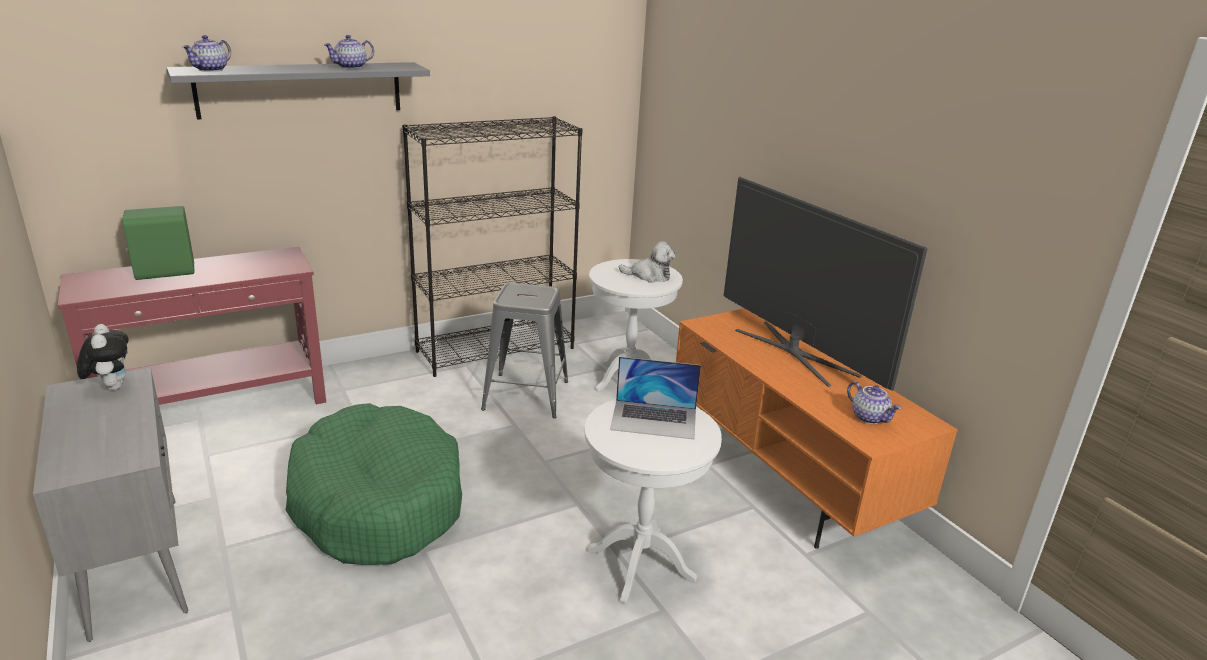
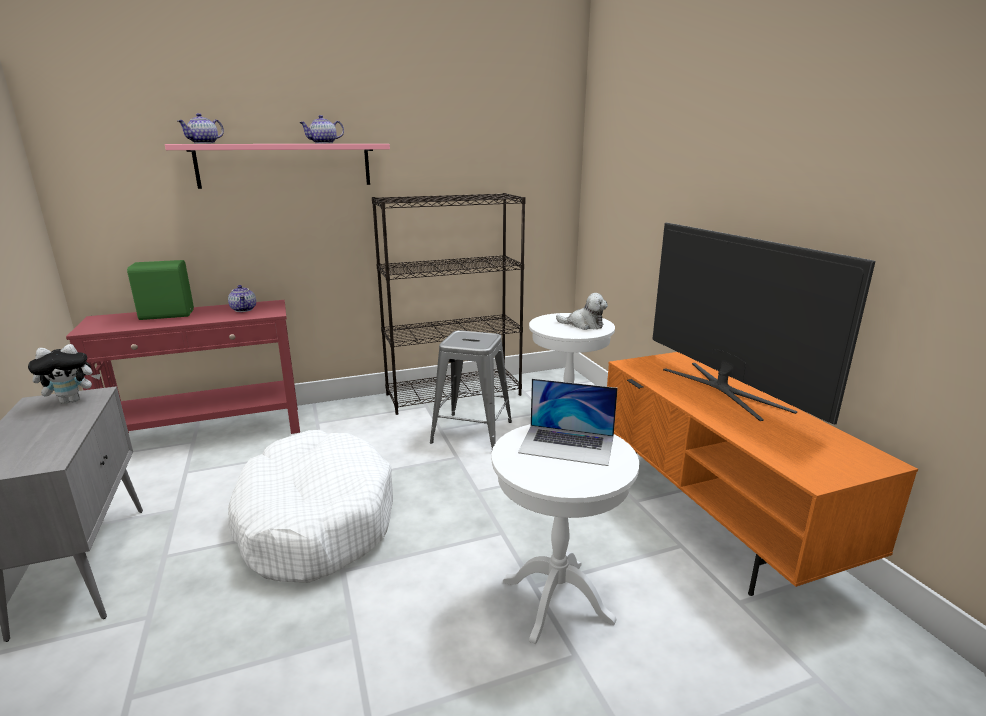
camera: 10 degrees right, 5 degrees down
(111, 387) = (72, 400): plush toy -> plush toy turned 75 degrees clockwise
(301, 89) = (285, 165): grey shelf -> pink shelf
(377, 502) = (315, 521): green dog bed -> white dog bed
(870, 417) = (810, 453): teapot -> teapot (244, 309)

